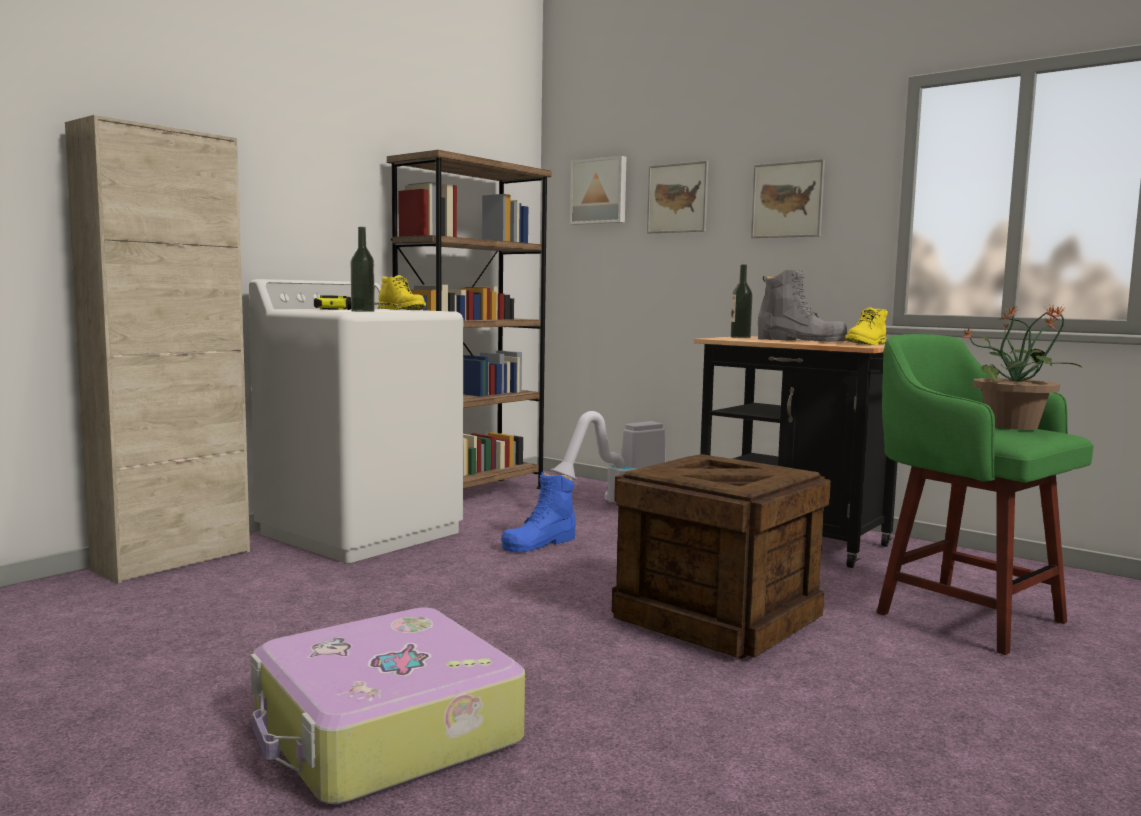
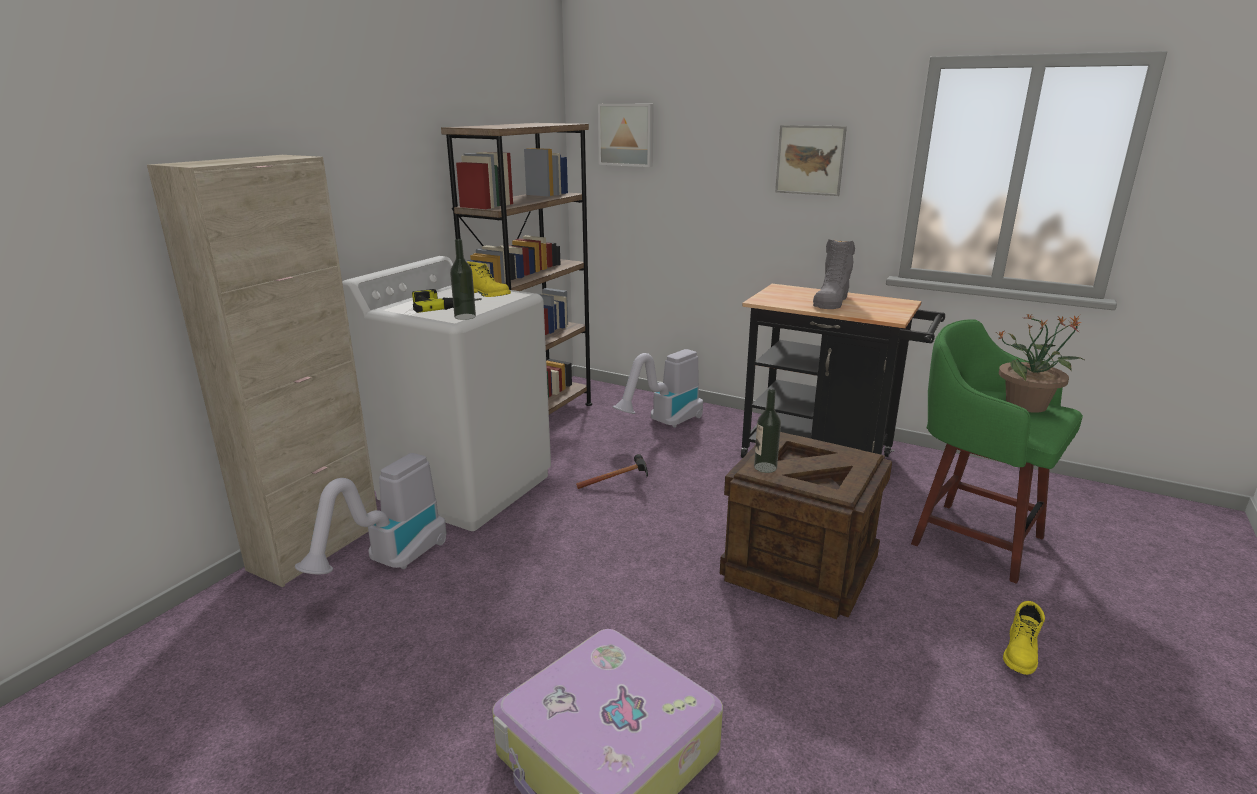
camera: 10 degrees left, 15 degrees up
(240, 578) = (389, 564): none -> vacuum cleaner
(539, 543) = (621, 484): blue boot -> hammer
(677, 198) = (704, 148): picture -> none
(740, 337) = (776, 294): bottle -> bottle (765, 467)
(801, 340) = (831, 301): grey boot -> grey boot turned 90 degrees clockwise
(867, 344) = (890, 309): yellow boot -> yellow boot (1021, 653)

